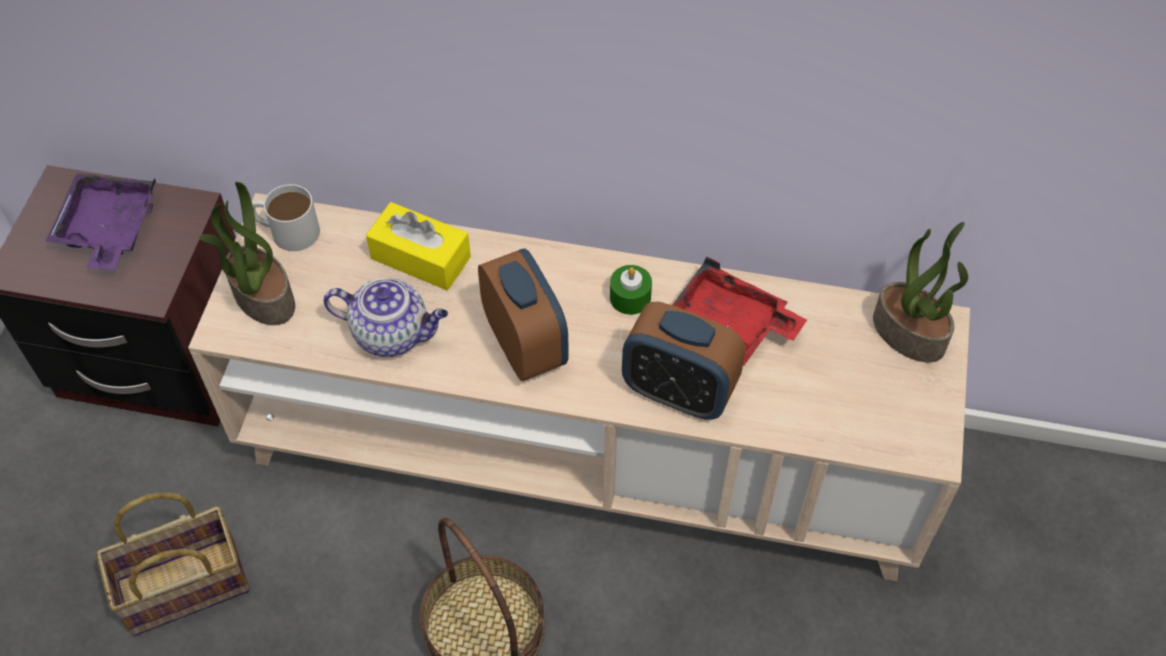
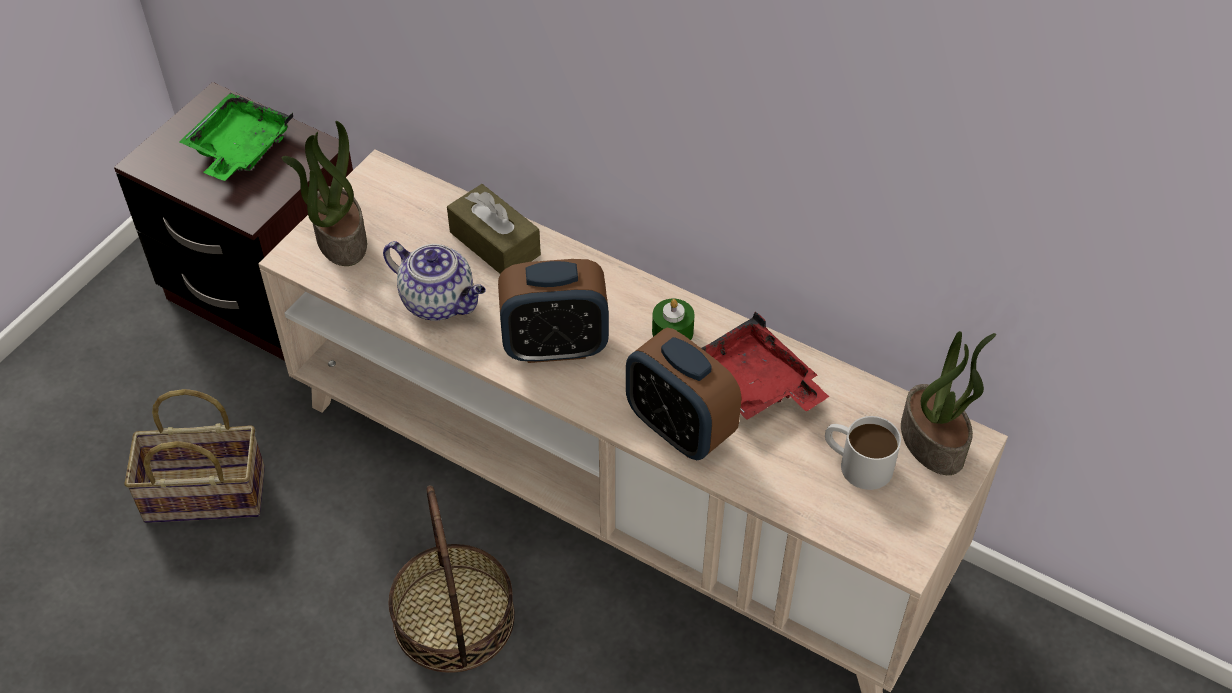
camera: 20 degrees right, 5 degrees down
(108, 229) = (239, 148): purple tray -> green tray
(286, 230) = (386, 188): white mug -> white mug (856, 462)
(420, 257) = (495, 243): yellow tissue box -> brown tissue box
(525, 345) = (555, 346): alarm clock -> alarm clock turned 90 degrees clockwise

